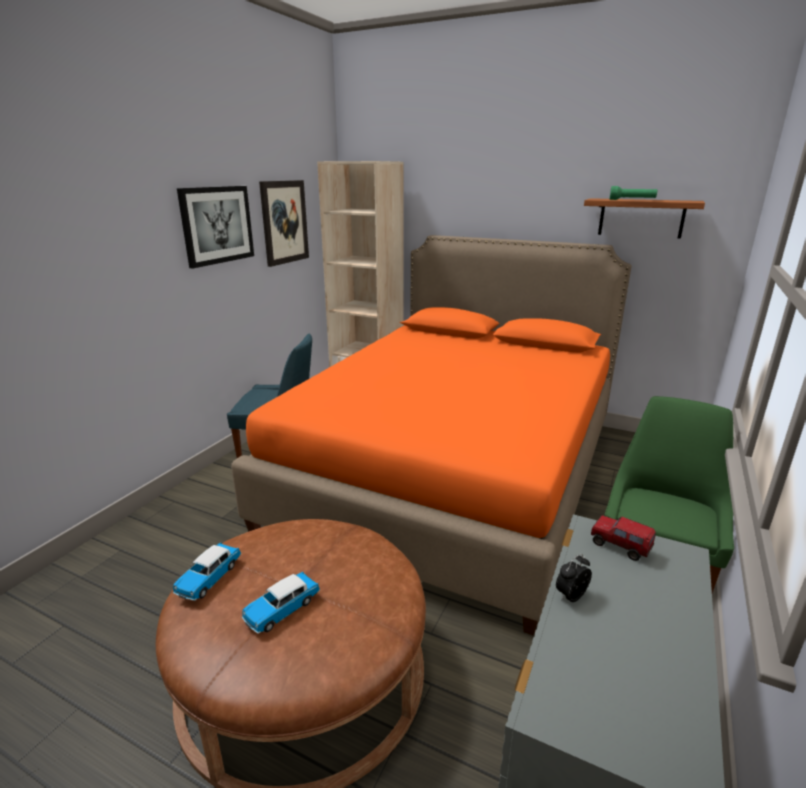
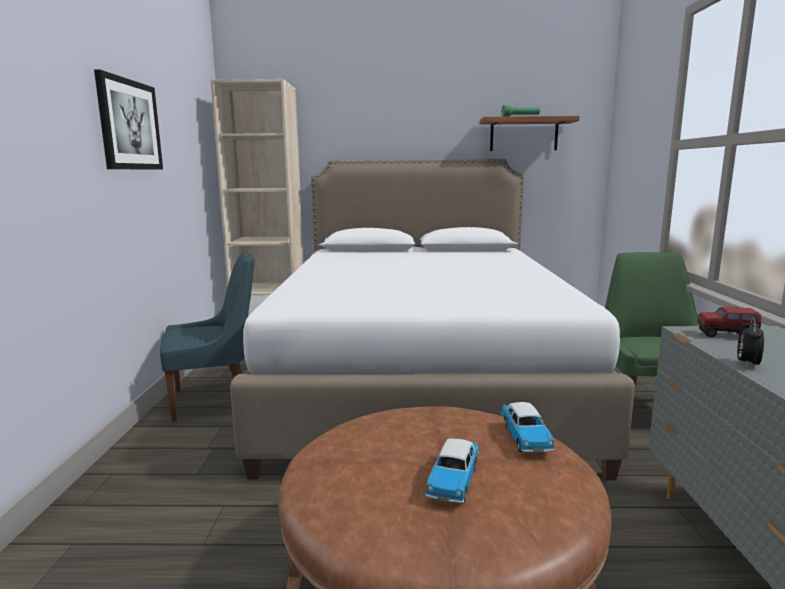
camera: 25 degrees left, 10 degrees down
(209, 578) = (332, 480): toy car -> toy car (525, 437)
(284, 222) = (182, 140): picture -> none
(453, 471) = (420, 380): orange bed -> white bed

